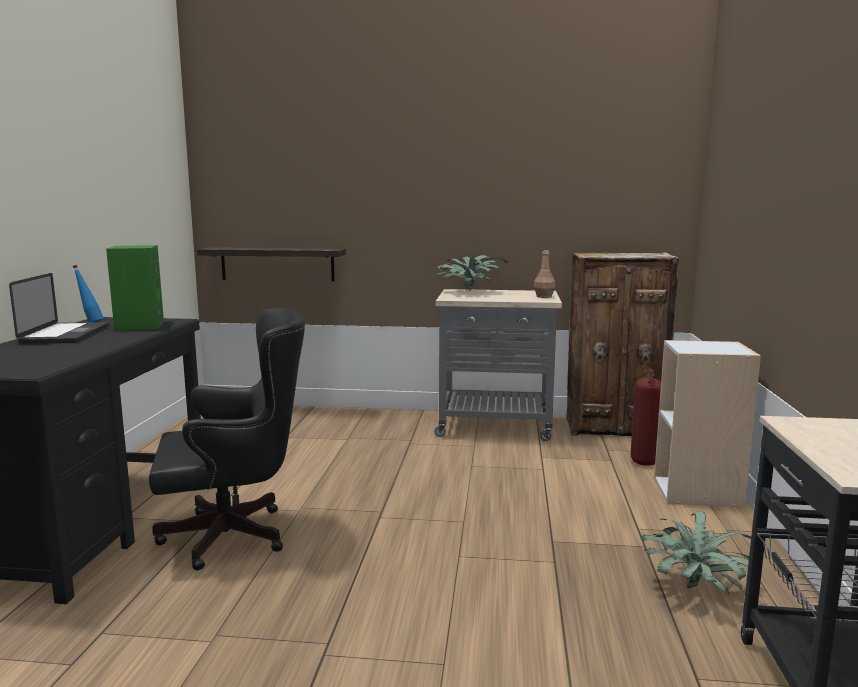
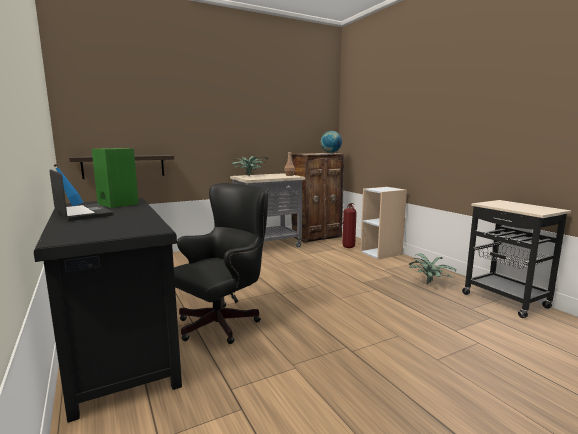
camera: 35 degrees left, 0 degrees up
(656, 254) = (331, 152): none -> globe

